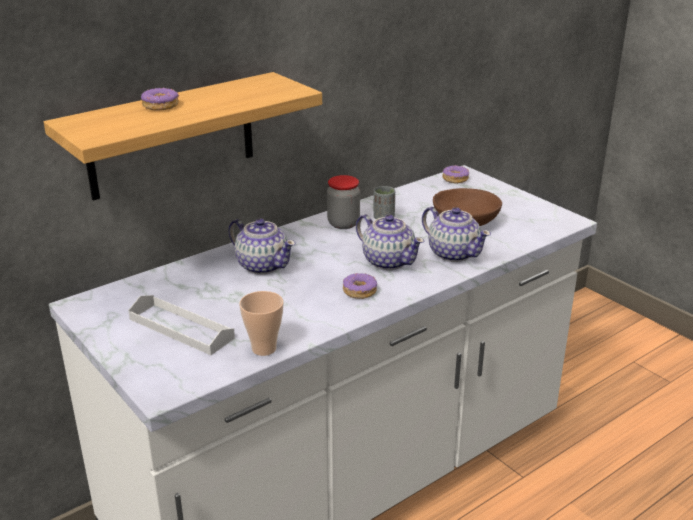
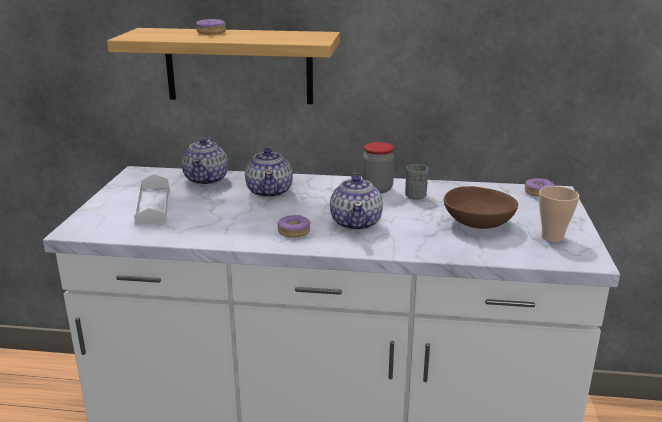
camera: 45 degrees right, 5 degrees down
(264, 348) = (167, 235): cup -> cup (552, 237)
(453, 253) = (419, 239): teapot -> teapot (207, 179)

